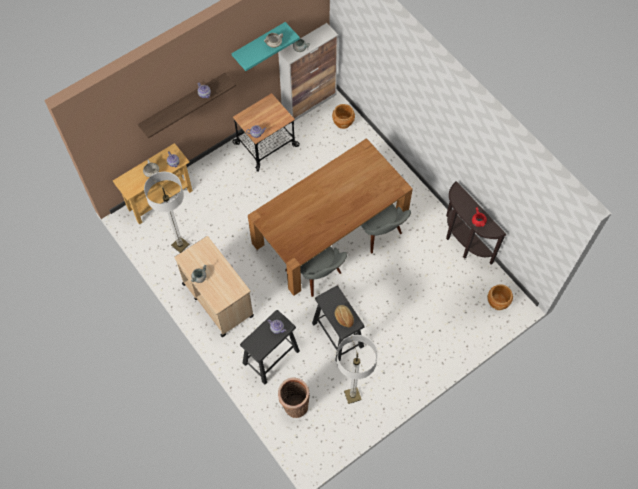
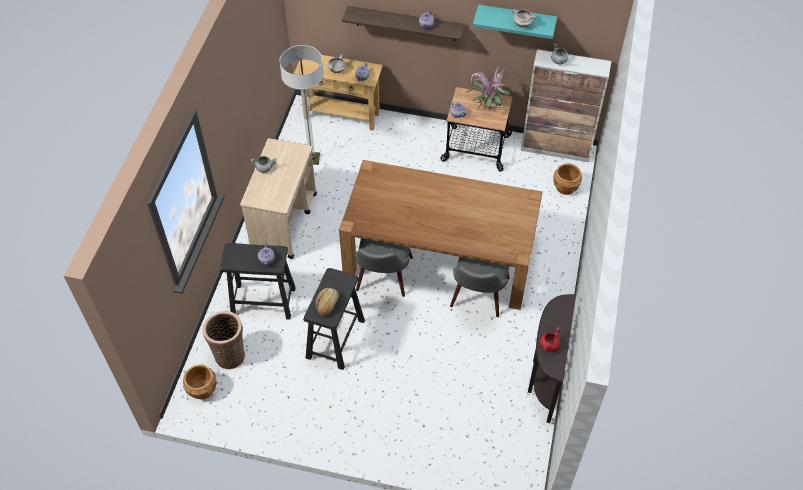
camera: 50 degrees right, 10 degrees down
(265, 113) = (486, 106): none -> potted plant
(352, 395) = (281, 396): floor lamp -> none
(498, 302) = (509, 459): brown planter -> brown planter (202, 390)

